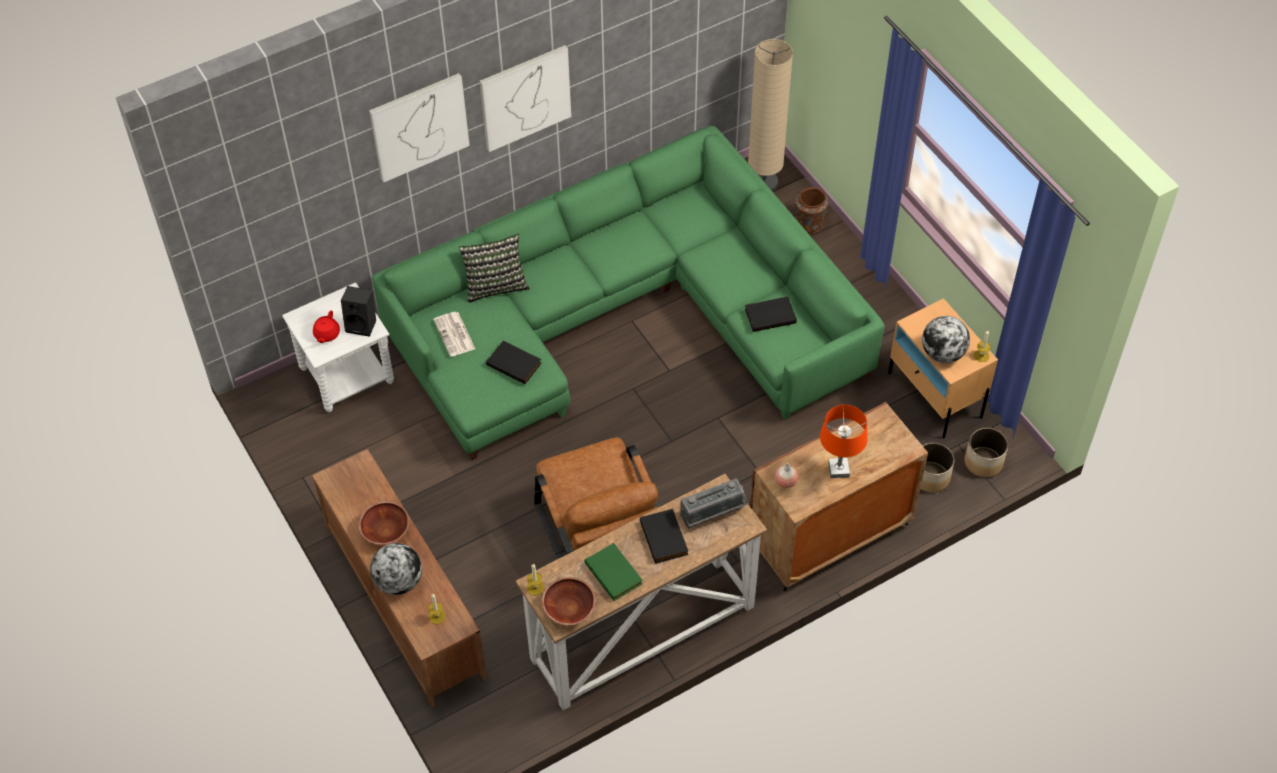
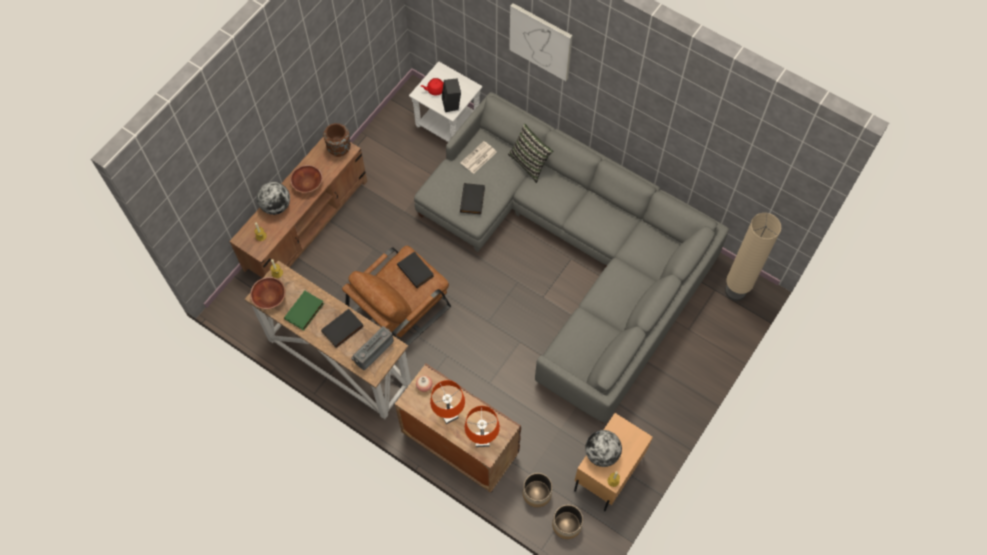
camera: 65 degrees right, 10 degrees up
(525, 97) = (611, 90): picture -> none
(626, 315) = (573, 254): green sofa -> grey sofa
(713, 514) = (372, 350): radio -> radio turned 90 degrees clockwise
(770, 315) = (590, 332): black book -> black book (416, 270)
(809, 224) = (714, 334): brown vase -> brown vase (339, 149)
(887, 447) = (482, 440): none -> orange table lamp

